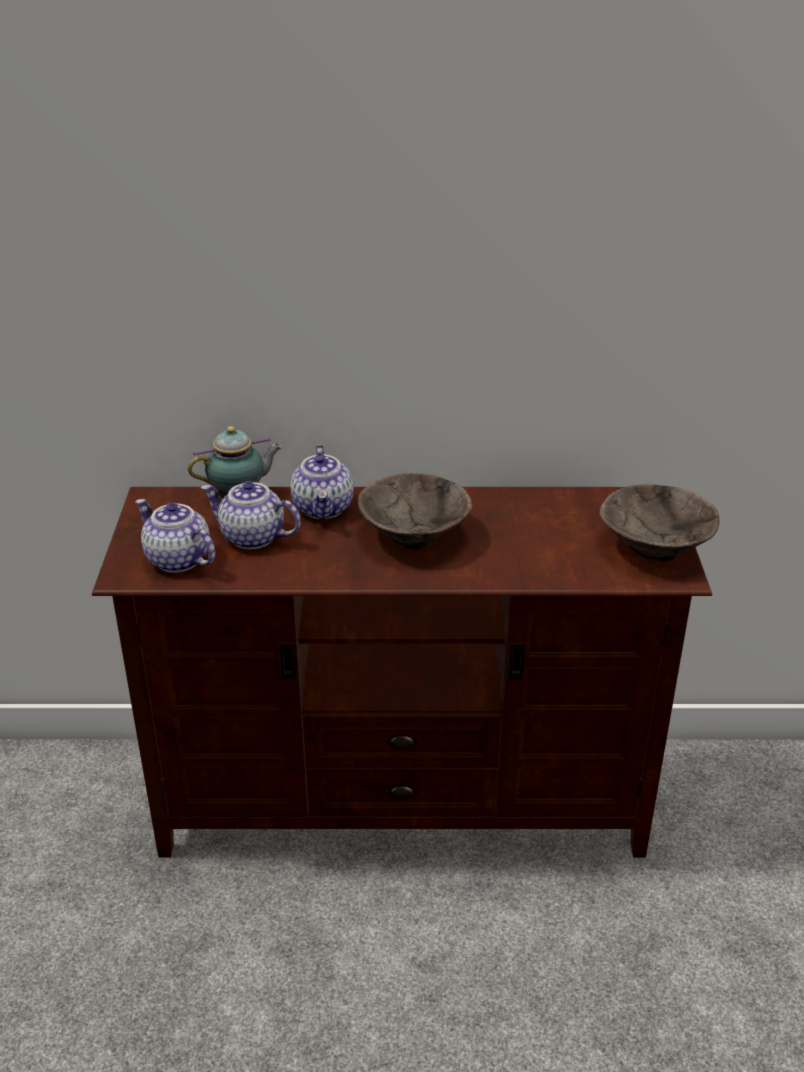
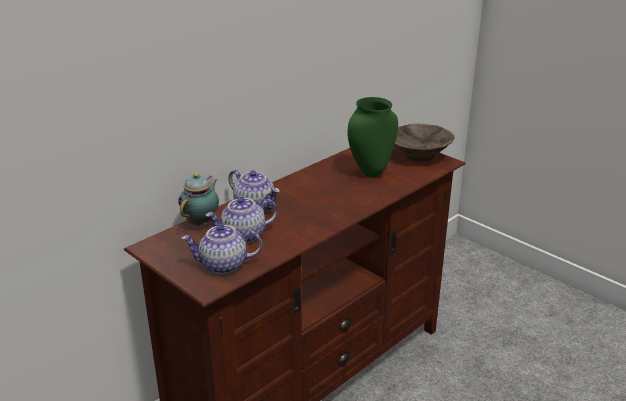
camera: 45 degrees left, 5 degrees down
(415, 536) = (320, 197): brown bowl -> none
(538, 538) = (371, 173): none -> green vase

